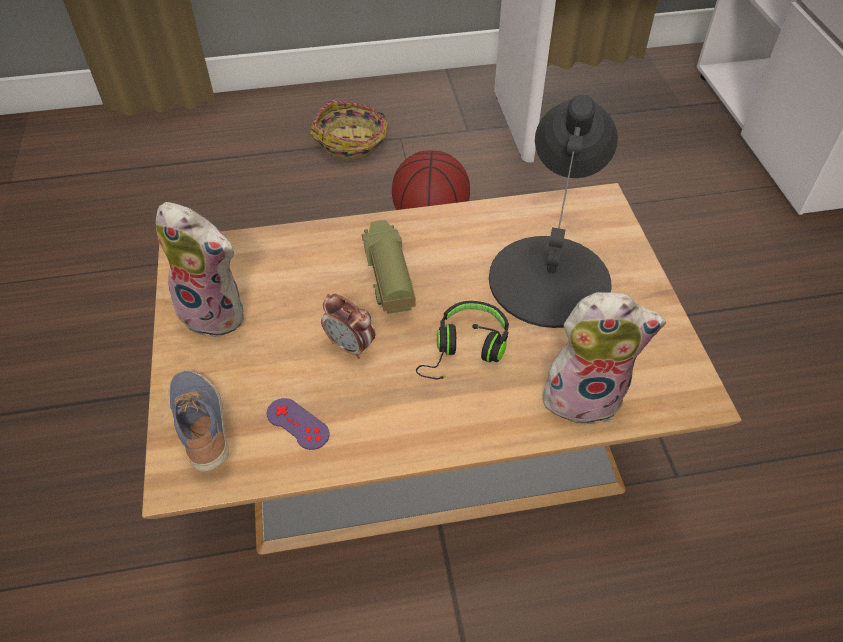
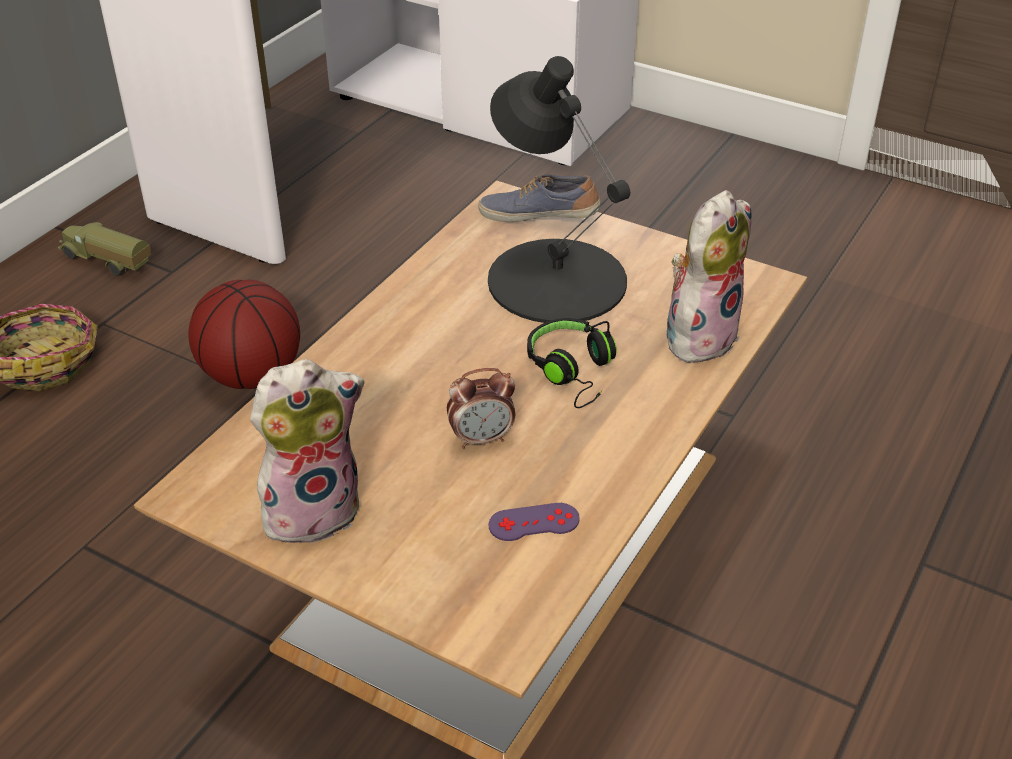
camera: 50 degrees left, 10 degrees down
(203, 425) = (457, 592): shoe -> shoe (539, 216)
(387, 280) = (429, 371): toy truck -> toy truck (107, 262)

